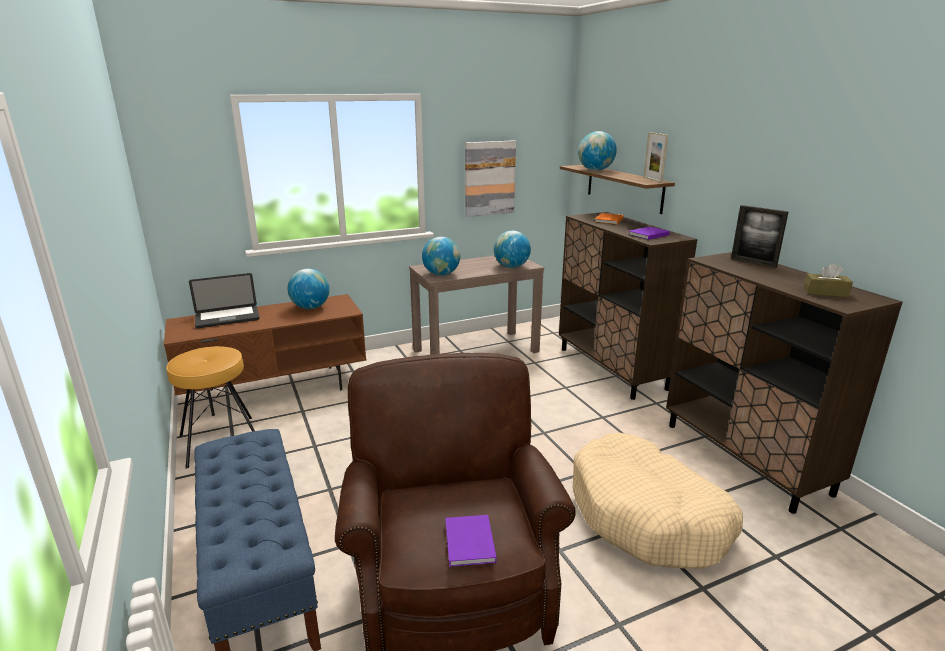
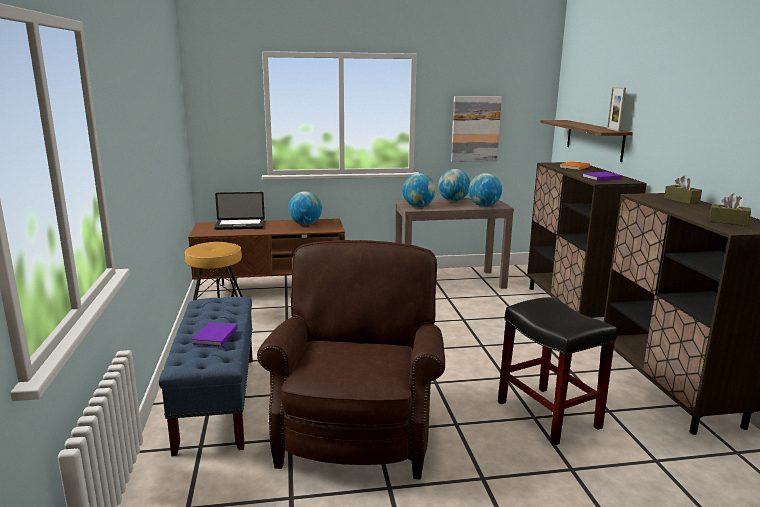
camera: 15 degrees right, 5 degrees down
(468, 544) = (353, 374): purple book -> purple book (214, 336)
(595, 170) = (569, 123): globe -> globe (453, 201)
(647, 516) = (547, 414): beige dog bed -> black stool
(753, 263) = (681, 200): picture frame -> brown tissue box

